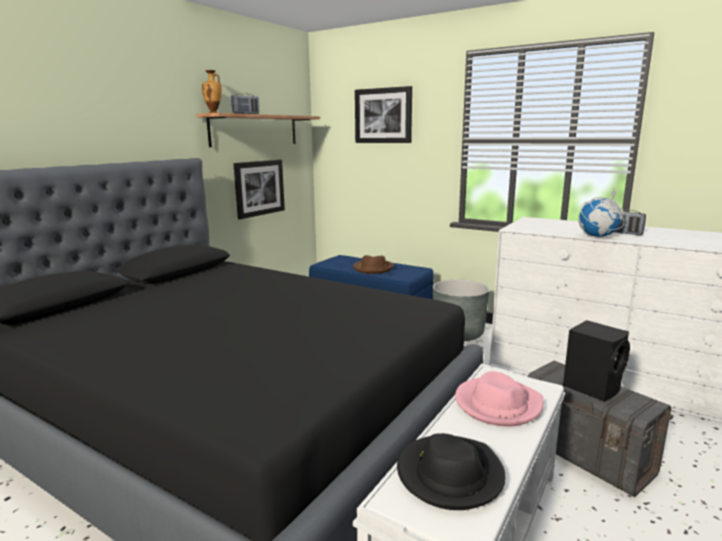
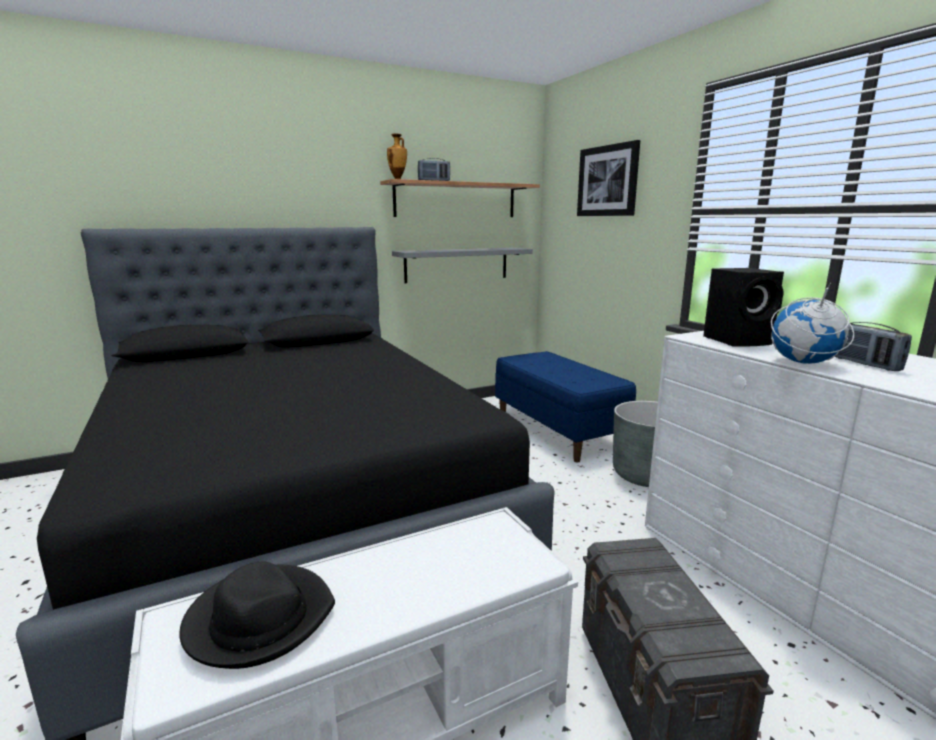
camera: 30 degrees right, 0 degrees up
(259, 188) = (457, 264): picture -> grey shelf
(372, 268) = (560, 371): brown hat -> none
(497, 404) = (441, 562): pink hat -> none
(593, 387) = (662, 593): black speaker -> black speaker (739, 341)

